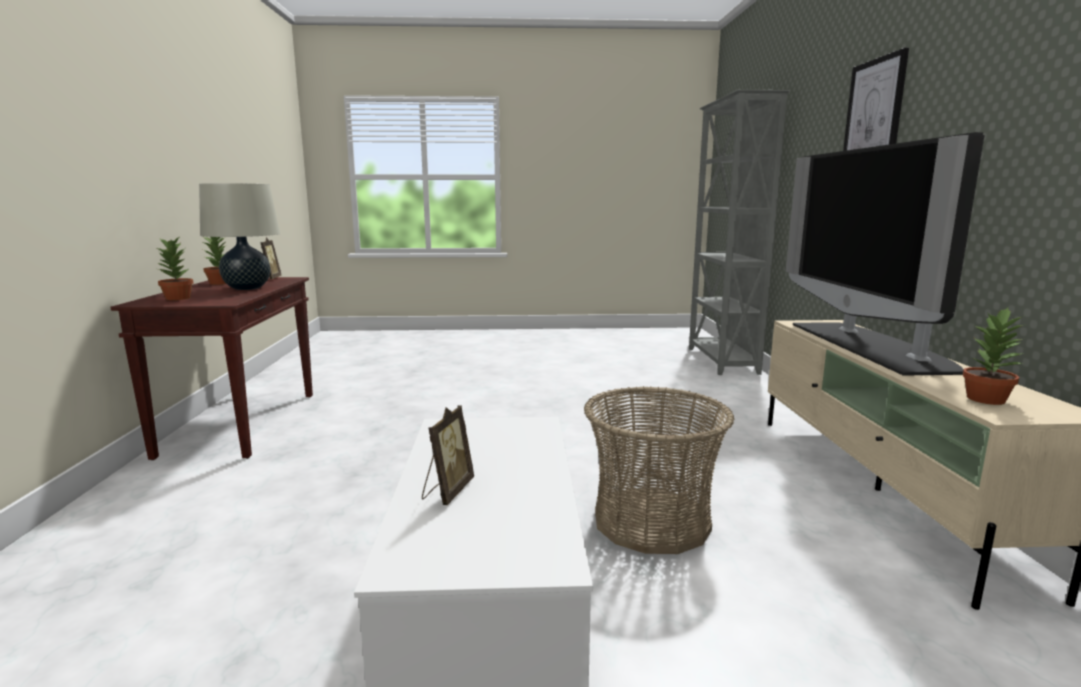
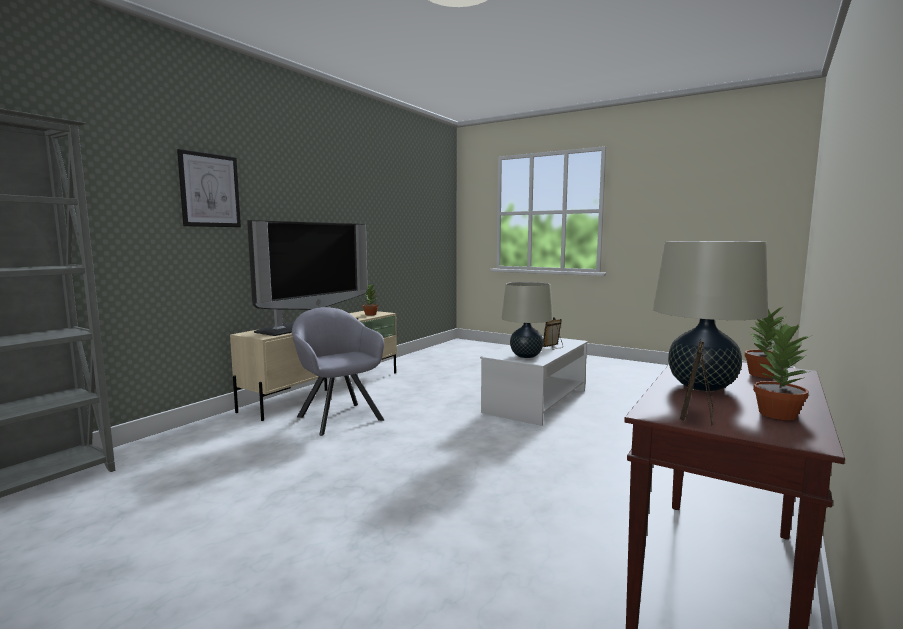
camera: 145 degrees left, 5 degrees down
(478, 437) = (526, 356): none -> beige table lamp
(652, 521) = (439, 404): basket -> none
(718, 452) = (338, 416): none -> grey armchair

